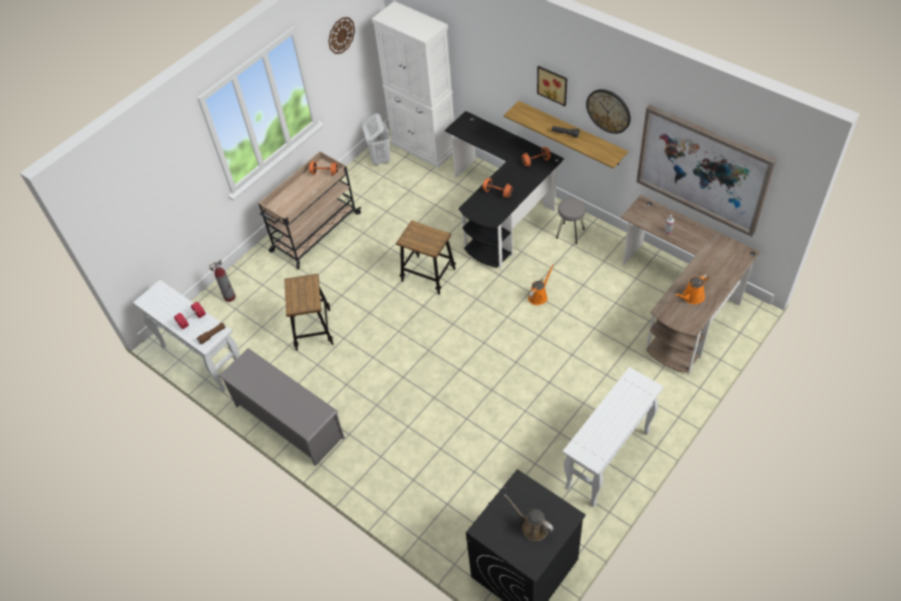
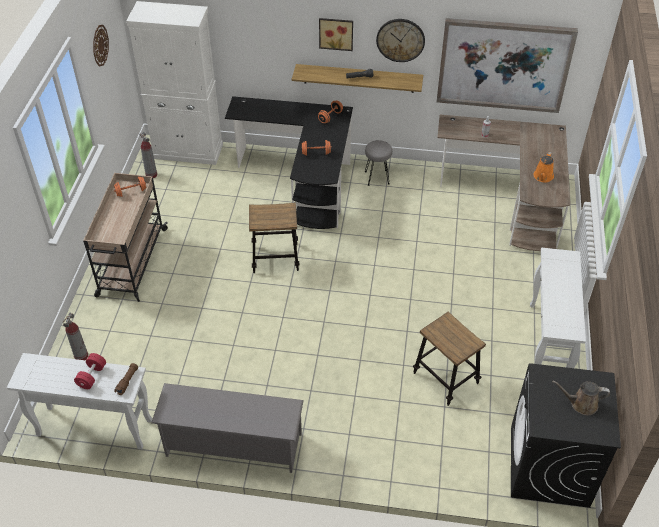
camera: 35 degrees left, 5 degrees down
(313, 329) = (196, 350): stool -> stool (445, 378)
(380, 158) = (151, 175): white laundry basket -> fire extinguisher
(539, 296) = (389, 237): orange watering can -> none

